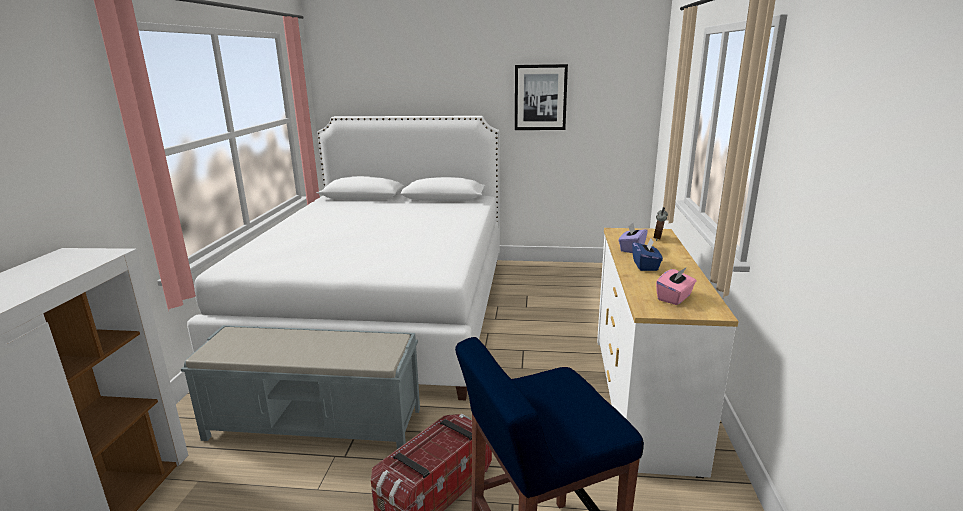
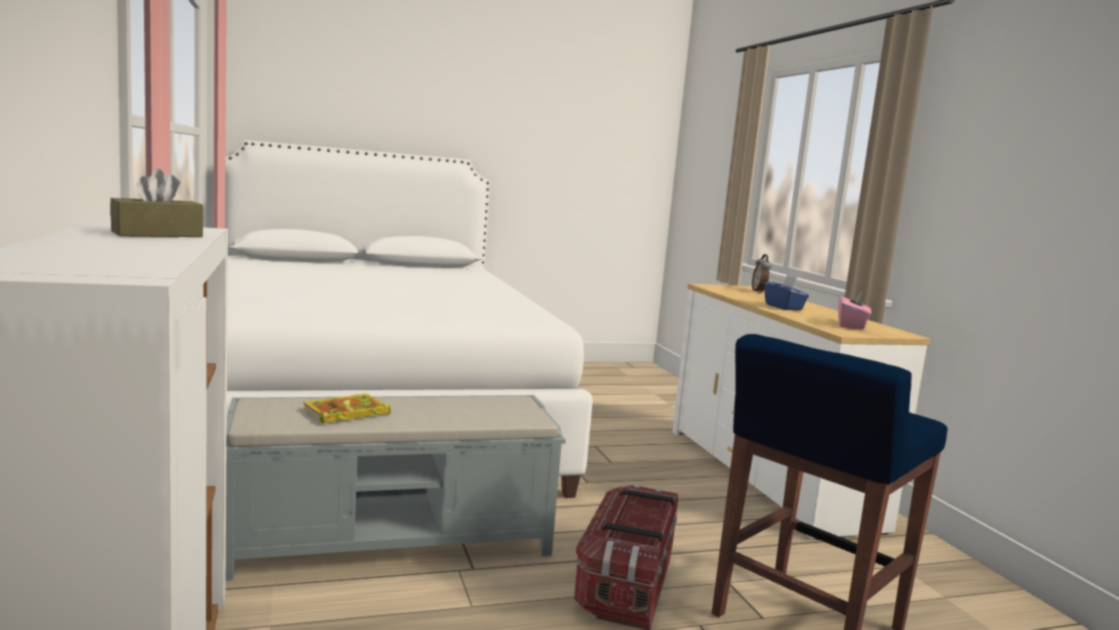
camera: 25 degrees left, 10 degrees down
(57, 269) = (157, 234): none -> brown tissue box
(267, 346) = (344, 413): none -> book
(540, 97) = (539, 144): picture -> none
(631, 249) = (747, 297): purple tissue box -> none

